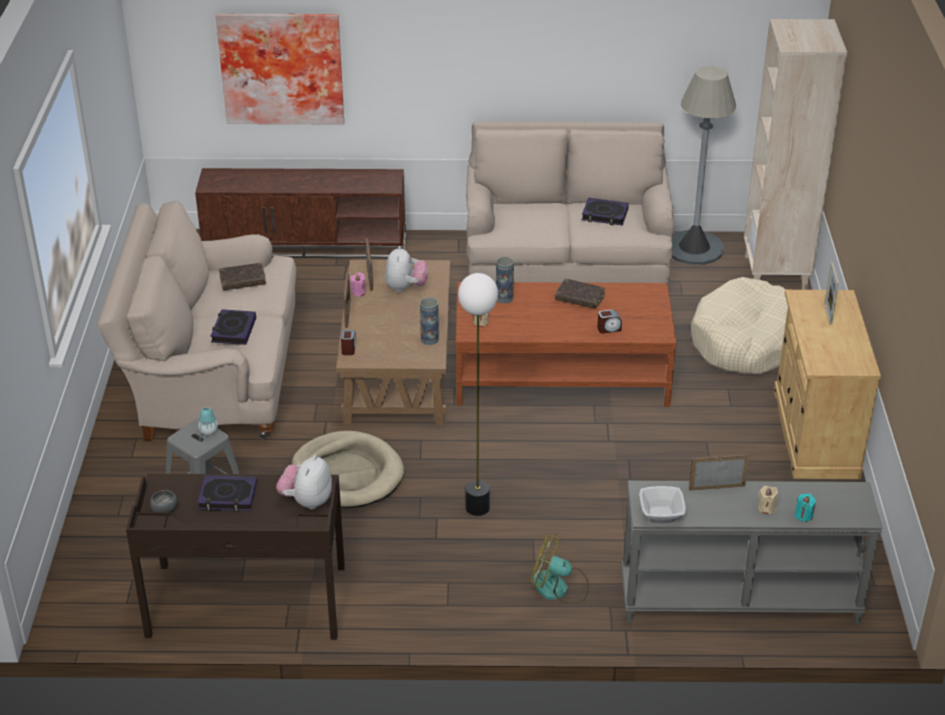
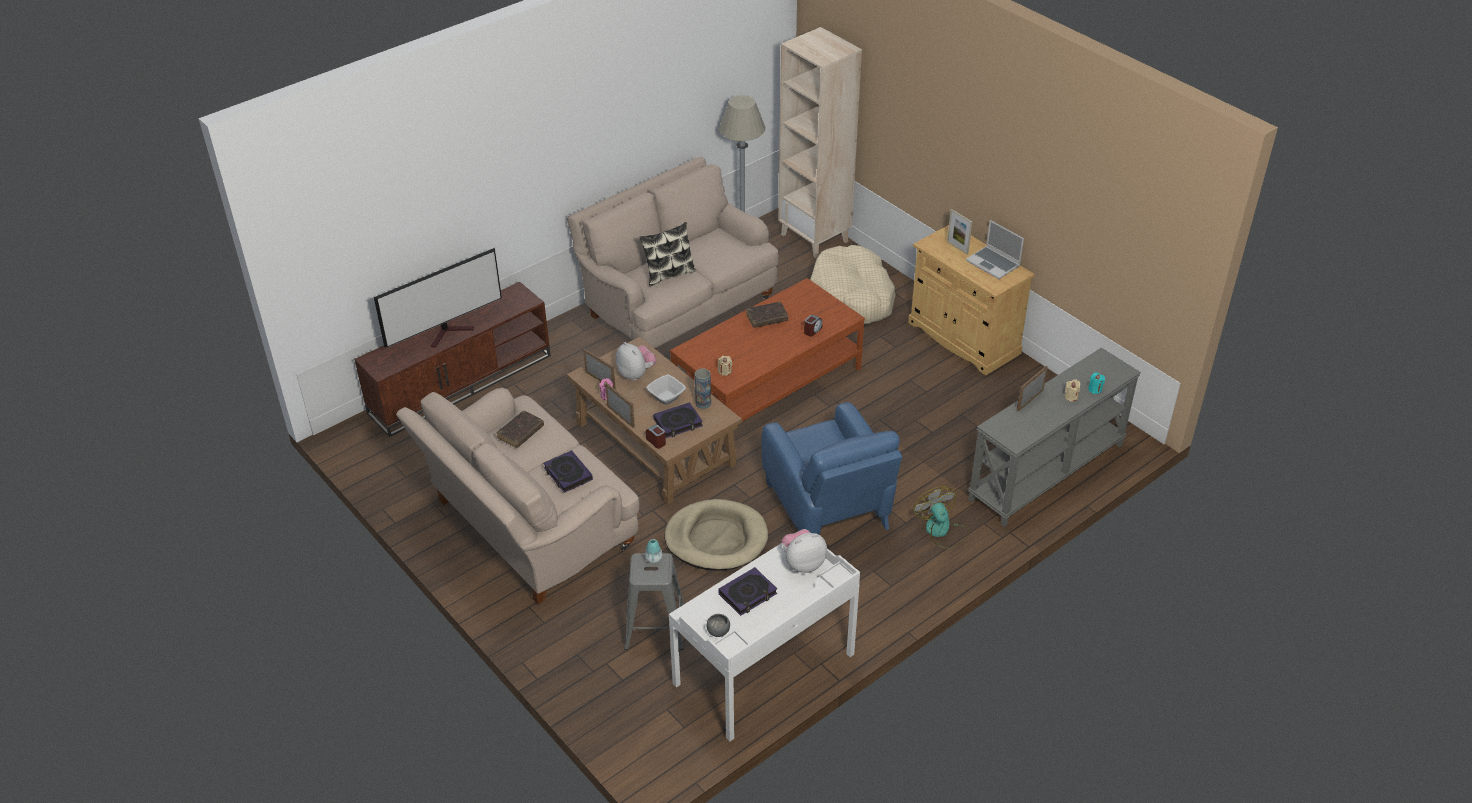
camera: 40 degrees left, 5 degrees up
(247, 602) = (765, 670): brown desk -> white desk
(282, 67) = (409, 236): picture -> none
(296, 182) = (450, 332): none -> television
(307, 501) = (803, 563): plush toy -> plush toy turned 90 degrees clockwise
(477, 507) = (828, 509): floor lamp -> blue armchair
(504, 298) = (717, 345): vase -> none
(534, 219) = (669, 274): none -> pillow
(558, 588) = (941, 531): fan -> fan turned 90 degrees clockwise
(605, 215) = (712, 247): book -> book (678, 423)
(660, 514) = (1022, 437): bowl -> bowl (666, 397)
(847, 346) = (994, 263): none -> laptop

